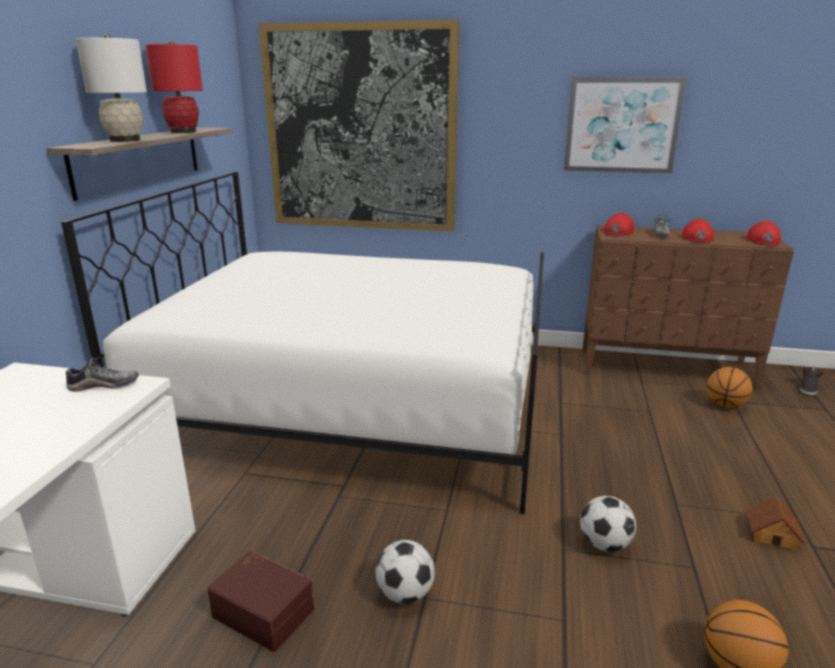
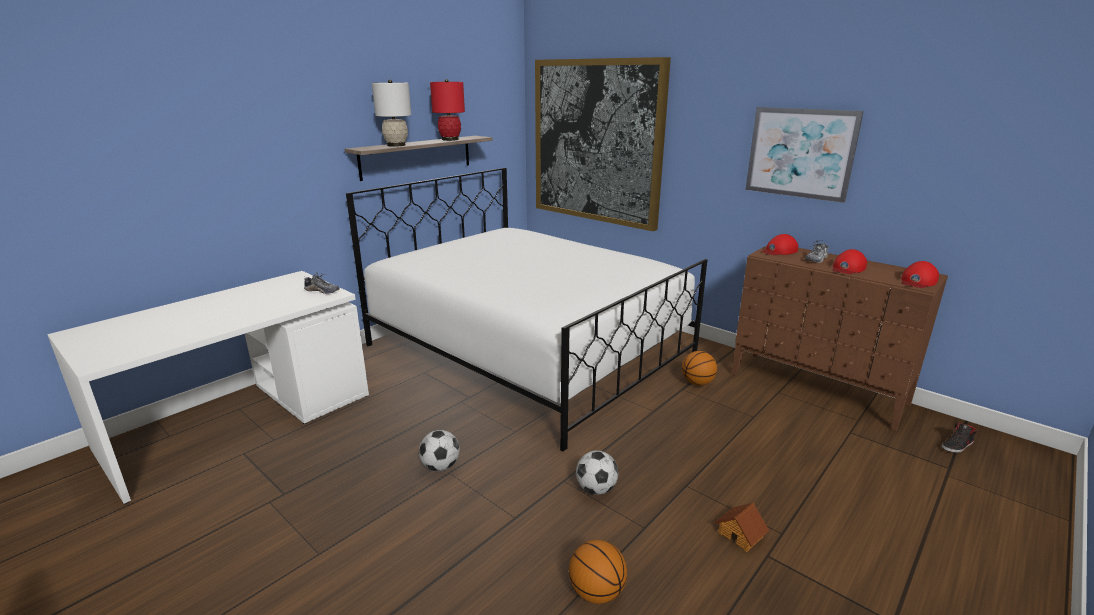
camera: 30 degrees right, 0 degrees up
(265, 611) = (363, 446): brown storage box -> none
(724, 405) = (837, 433): basketball -> basketball (697, 383)

